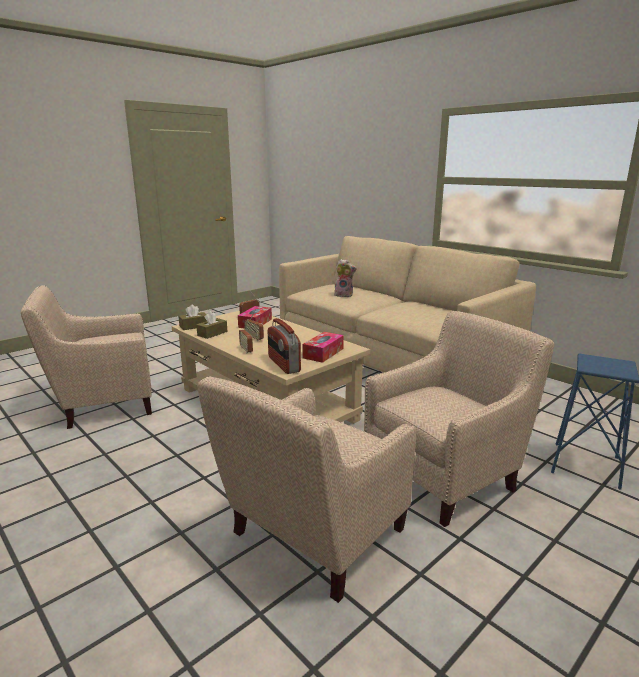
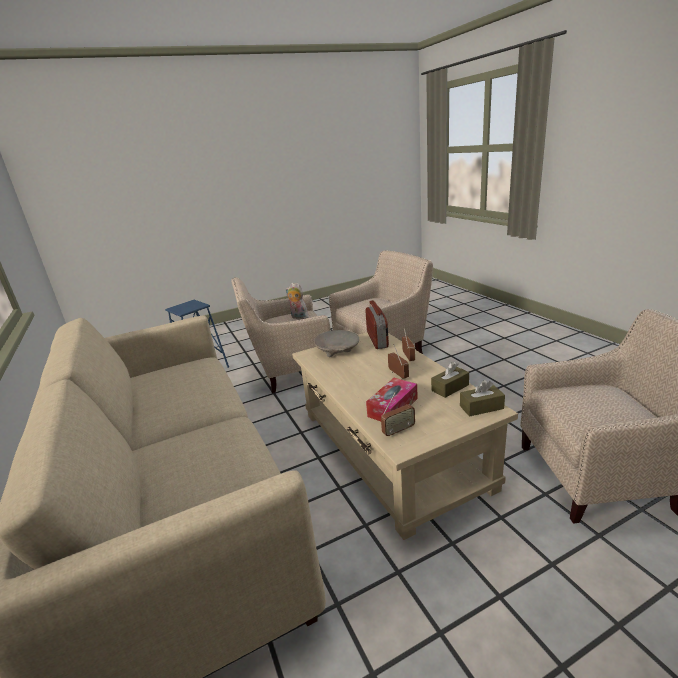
camera: 160 degrees left, 5 degrees up
(323, 353) = (337, 350): tissue box -> beige bowl
(344, 295) = (214, 456): plush toy -> plush toy (298, 317)

